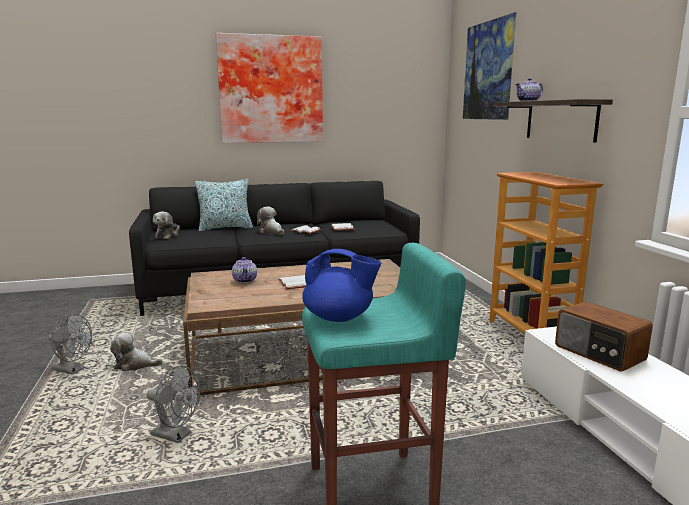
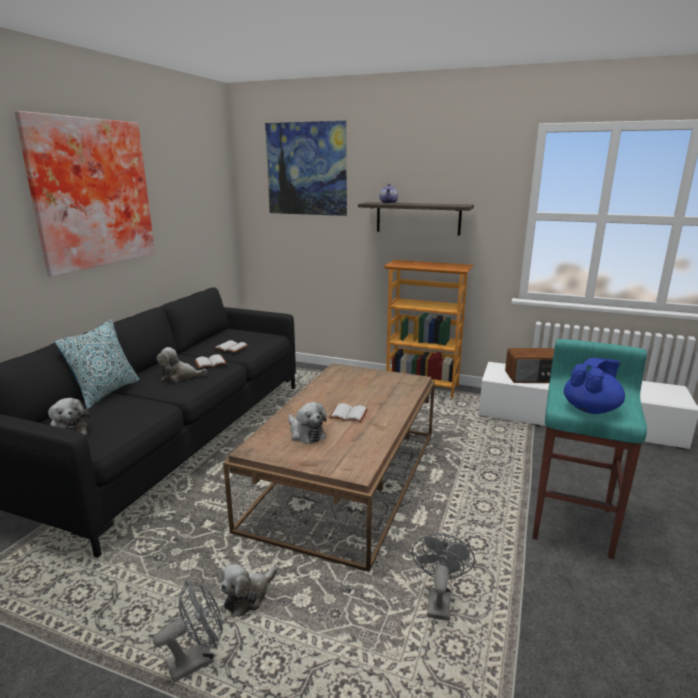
camera: 55 degrees left, 5 degrees up
(176, 435) = (438, 600): grey fan -> grey fan turned 45 degrees counterclockwise
(245, 280) = (306, 433): teapot -> plush toy

